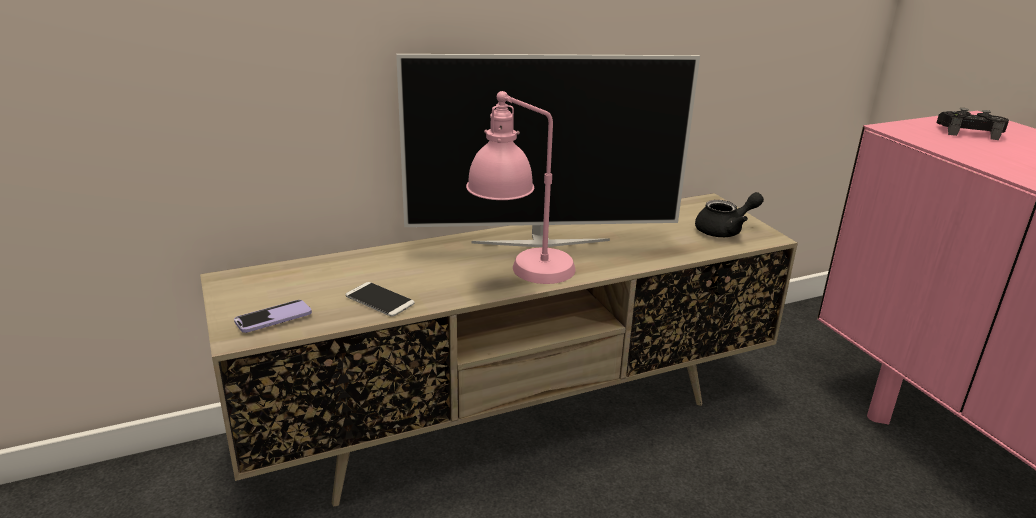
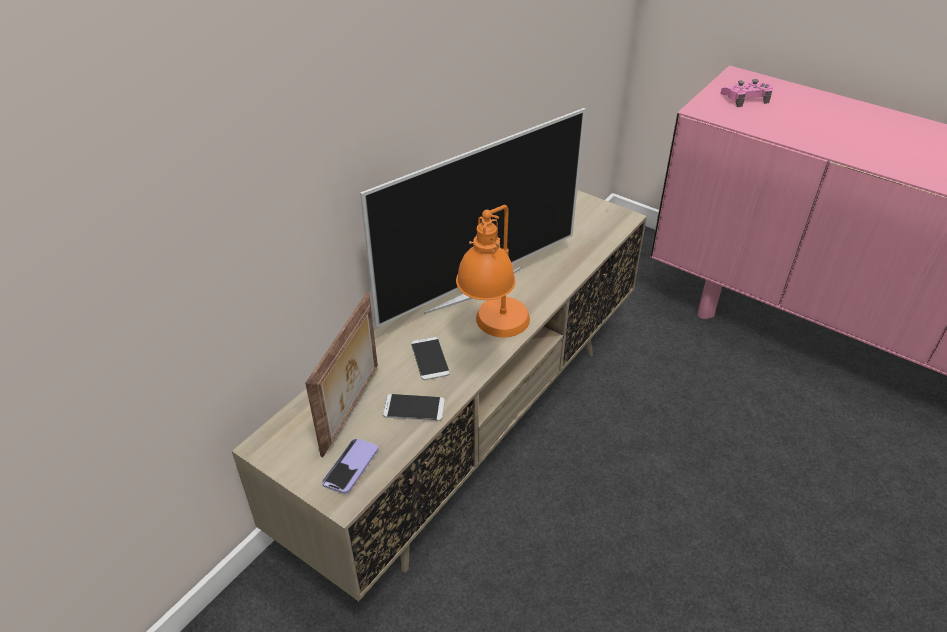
camera: 30 degrees left, 15 degrees up
(327, 282) = (352, 409): none -> picture frame
(438, 273) = (430, 359): none -> phone
(522, 276) = (494, 334): pink table lamp -> orange table lamp
(725, 230) = (592, 222): black teapot -> none
(969, 132) = (745, 98): black game controller -> pink game controller

